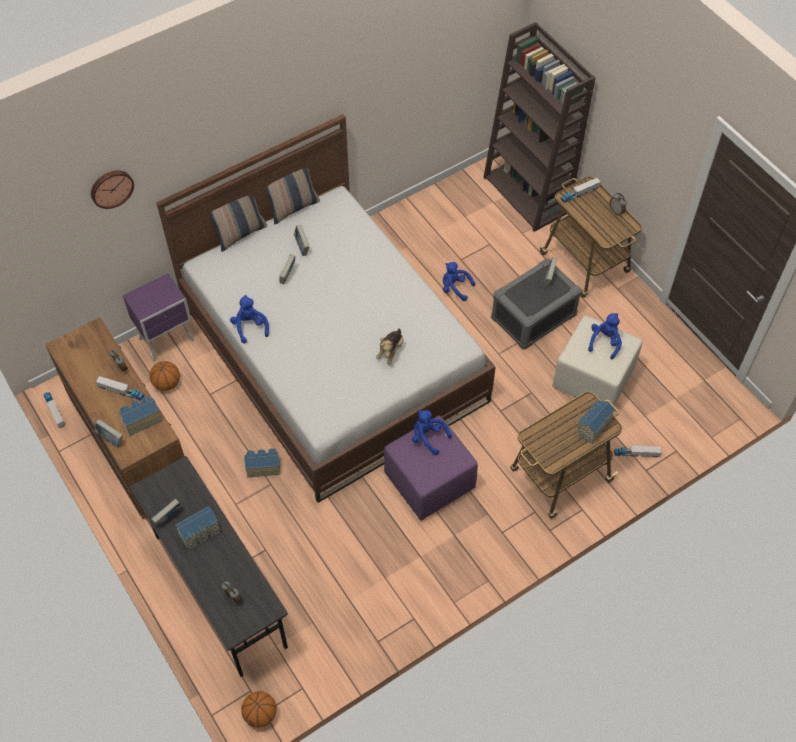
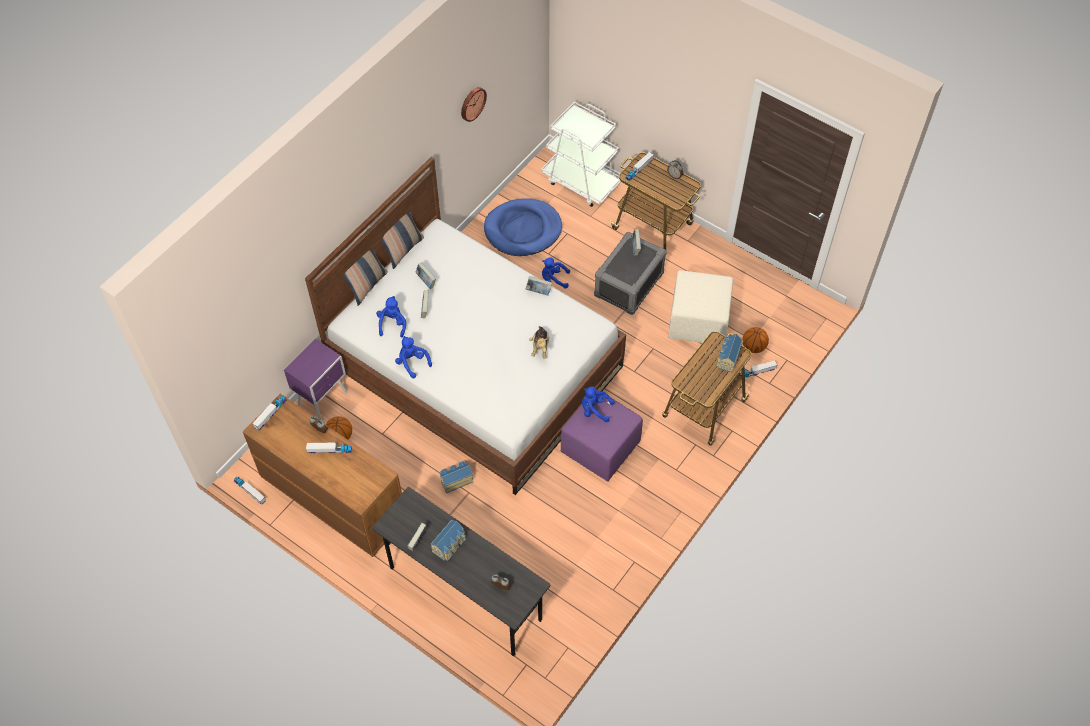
camera: 20 degrees left, 0 degrees up
(80, 335) = (270, 414): none -> toy truck
(111, 188) = (271, 276): wall clock -> wall clock (472, 103)
(111, 439) = (340, 493): book -> book (538, 291)
(141, 420) = (358, 468): toy house -> none
(260, 714) = (542, 680): basketball -> basketball (753, 347)
(444, 227) = (523, 230): none -> blue dog bed
(527, 195) = (581, 182): brown bookcase -> white cart
(604, 342) = (704, 288): blue plush toy -> blue plush toy (392, 324)

